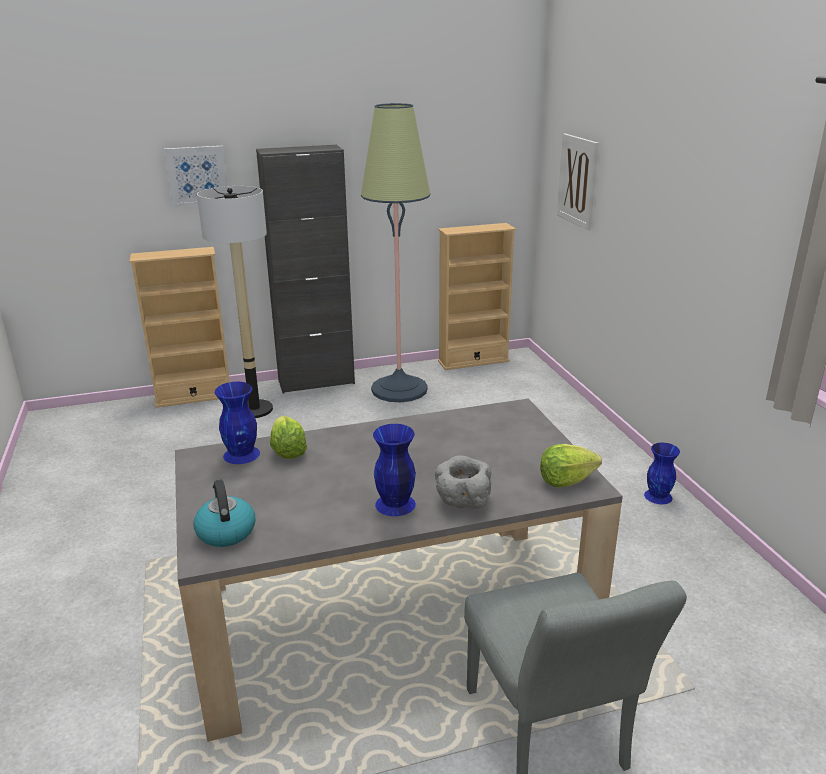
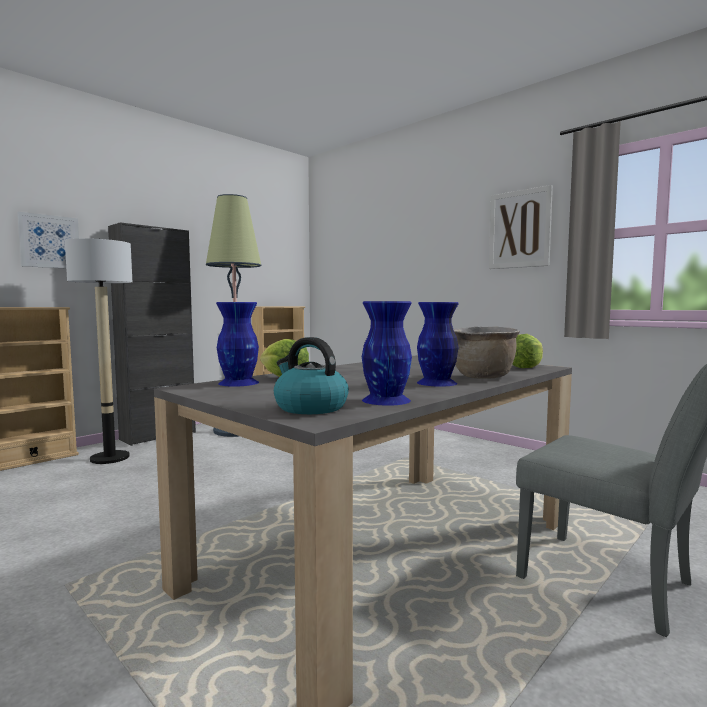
camera: 30 degrees left, 20 degrees down
(463, 501) = (483, 377): grey bowl -> brown cooking pot
(578, 181) = (350, 267): picture -> picture (519, 229)
(658, 496) = (482, 446): blue vase -> blue vase (386, 400)

